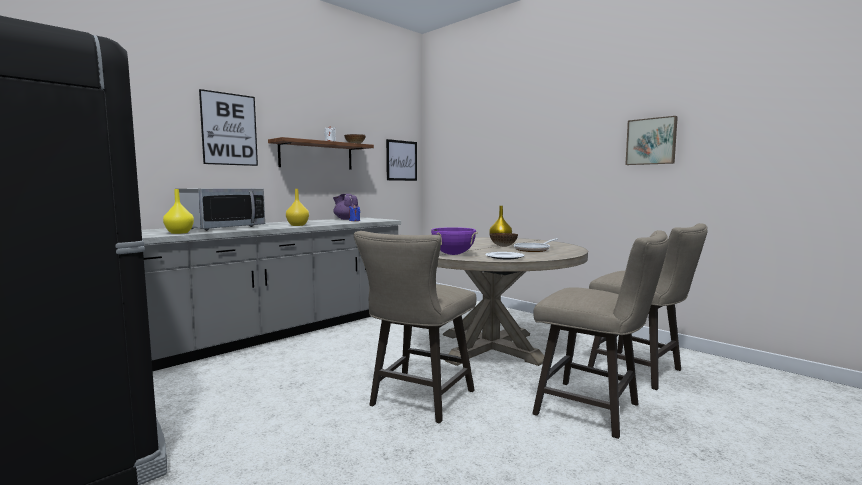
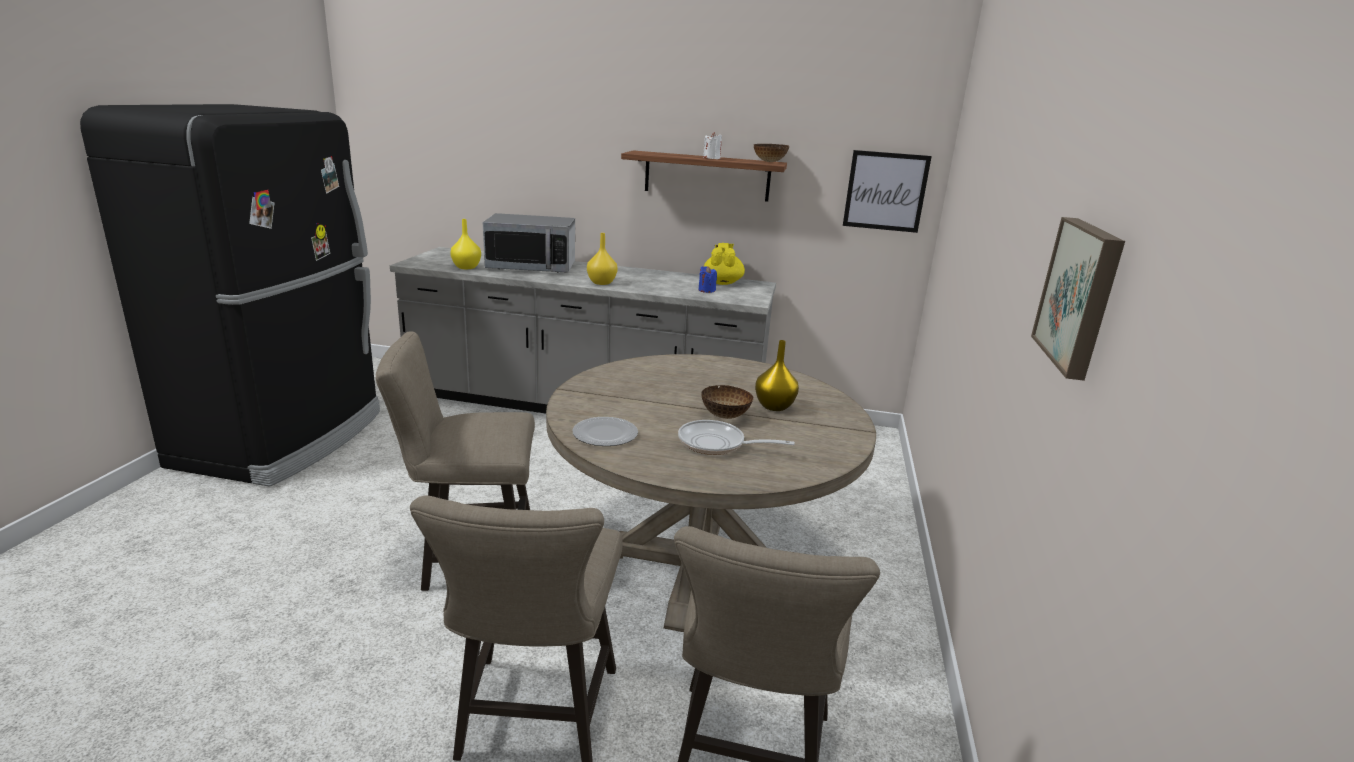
camera: 55 degrees right, 15 degrees up
(229, 129) = (583, 137): picture -> none
(346, 219) = (722, 283): purple teapot -> yellow teapot
(453, 254) = (592, 398): purple cooking pot -> none

